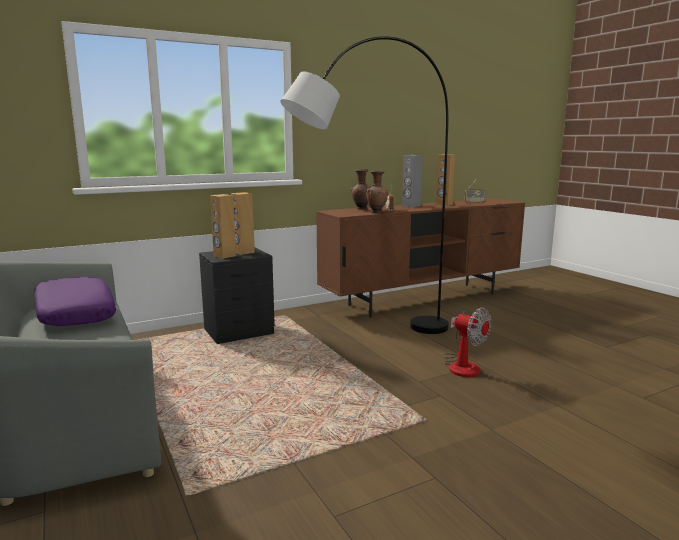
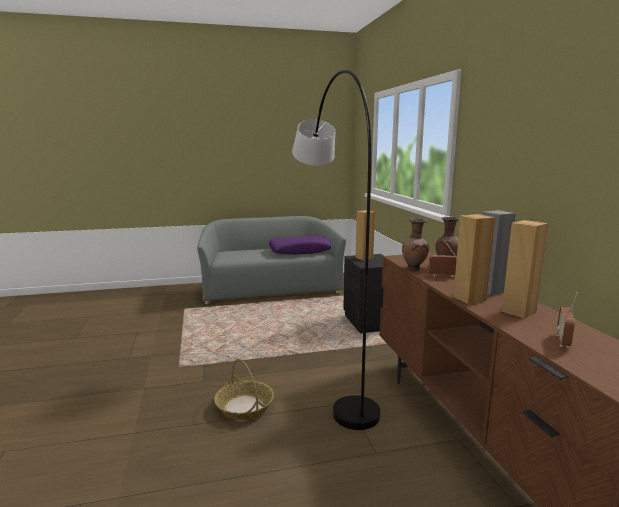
camera: 105 degrees right, 0 degrees up
(243, 252) = (376, 262): brown speaker -> brown speaker (469, 298)
(462, 365) = (245, 407): fan -> basket

